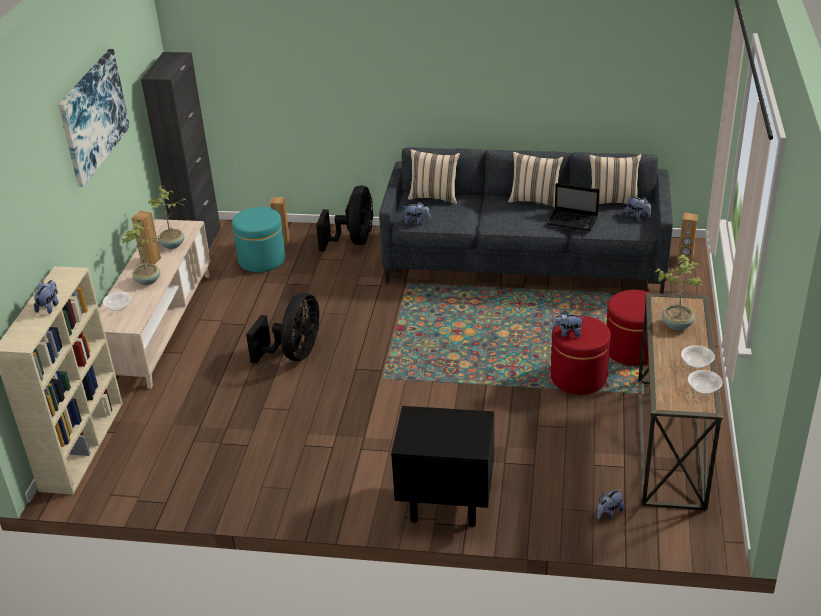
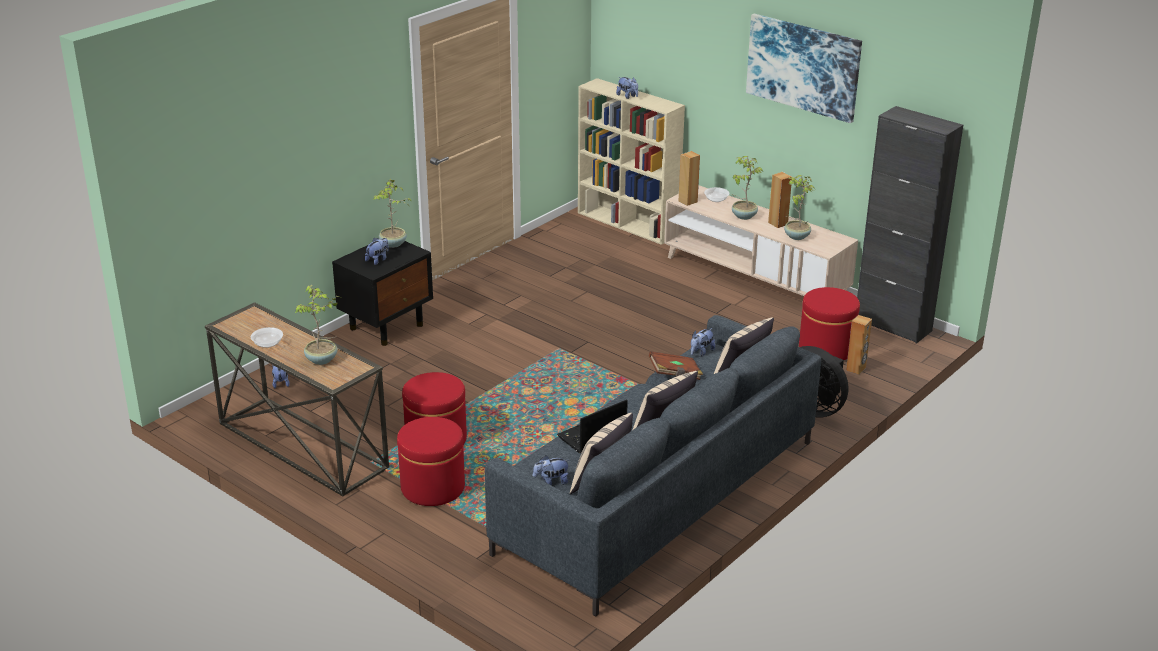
camera: 120 degrees right, 5 degrees down
(262, 260) = (826, 348): turquoise ottoman -> red ottoman
(294, 354) = (643, 322): black fan -> none
(411, 438) = (393, 244): none -> potted plant
(461, 219) = (675, 375): none -> brown book
(567, 333) = (439, 379): plush toy -> plush toy (378, 260)
(685, 259) = (535, 613): brown speaker -> brown speaker (687, 201)
(703, 388) = (240, 332): bowl -> none

